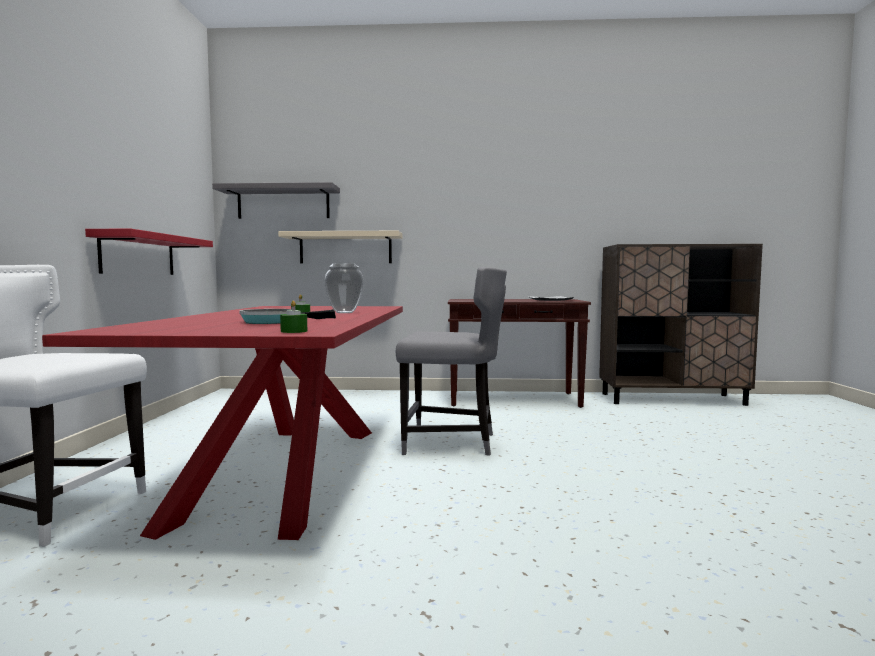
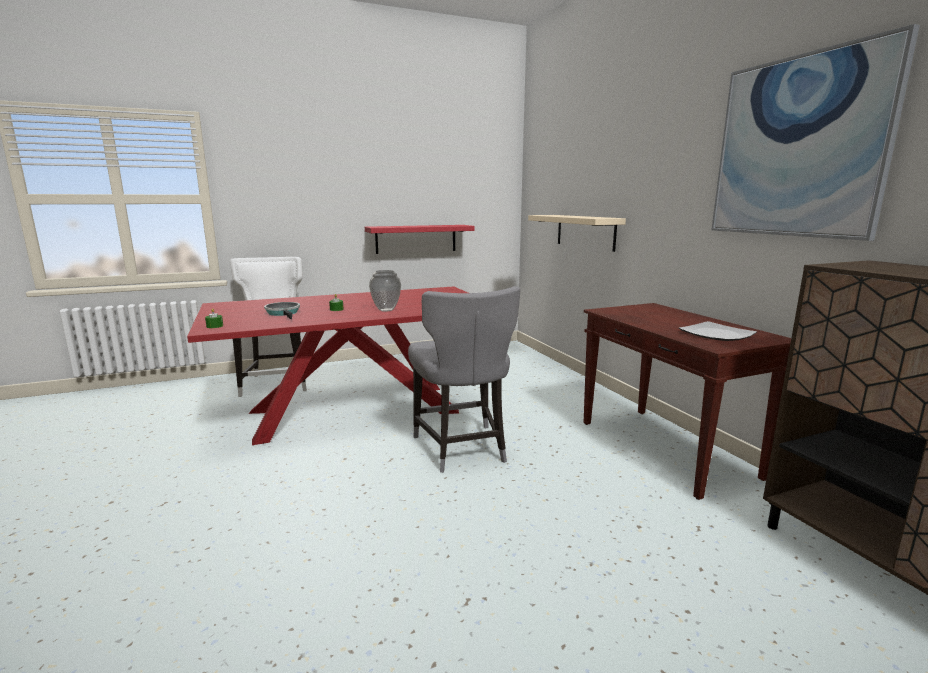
camera: 65 degrees right, 10 degrees up
(283, 203) = (553, 185): grey shelf -> none
(549, 186) = (797, 147): none -> picture

